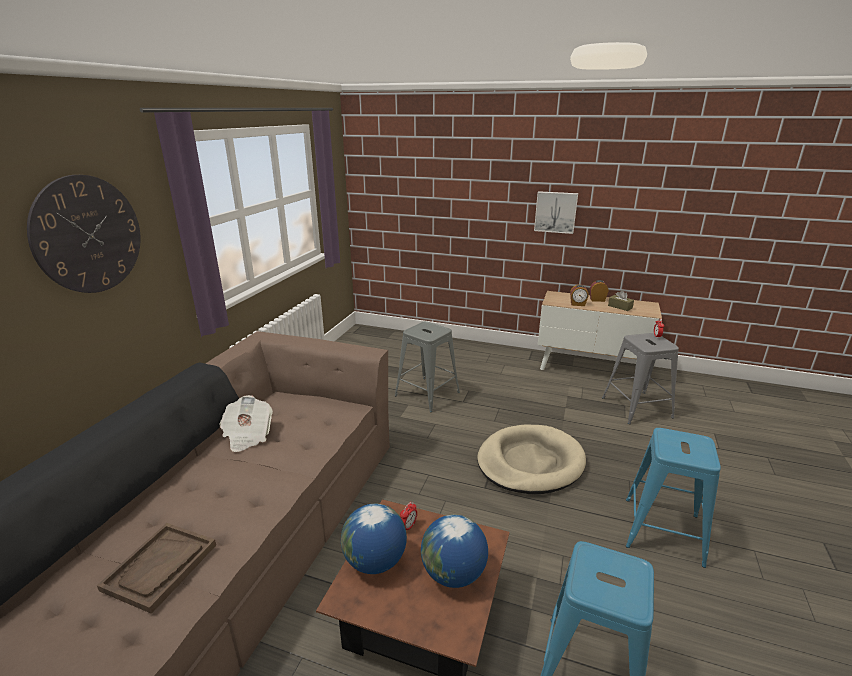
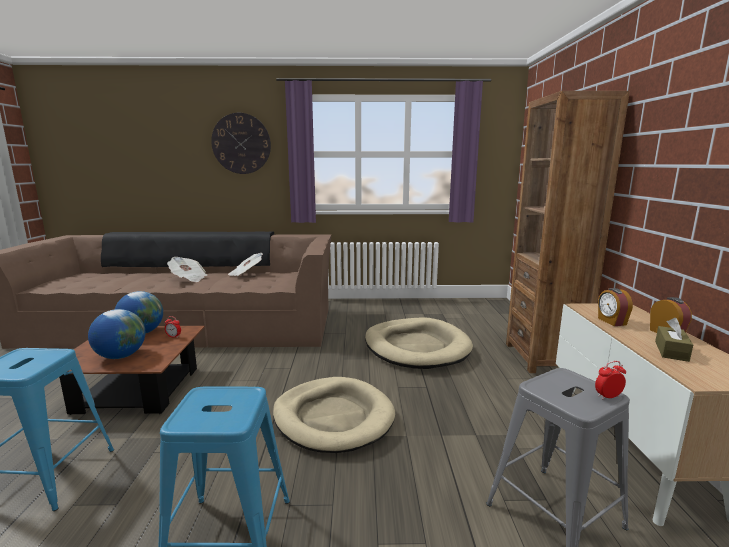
camera: 70 degrees right, 10 degrees down
(160, 567) = (132, 280): brown tray -> none
(225, 491) = (188, 278): none -> newspaper
(427, 394) = (416, 347): grey stool -> beige dog bed
(477, 350) = (543, 357): none -> brown bookcase
(555, 212) = (658, 177): picture -> none

